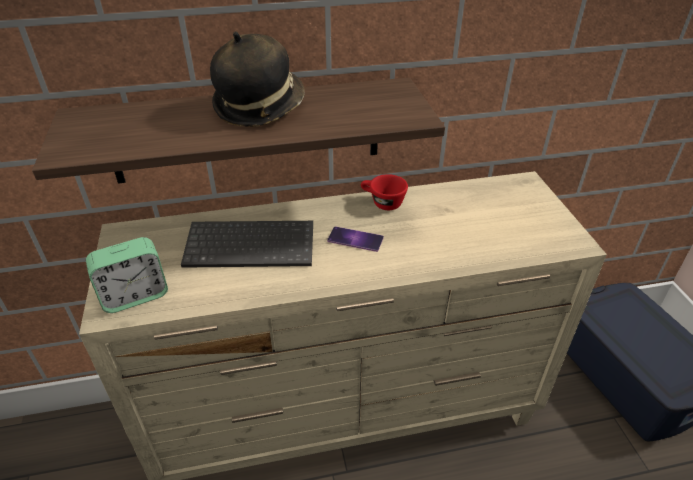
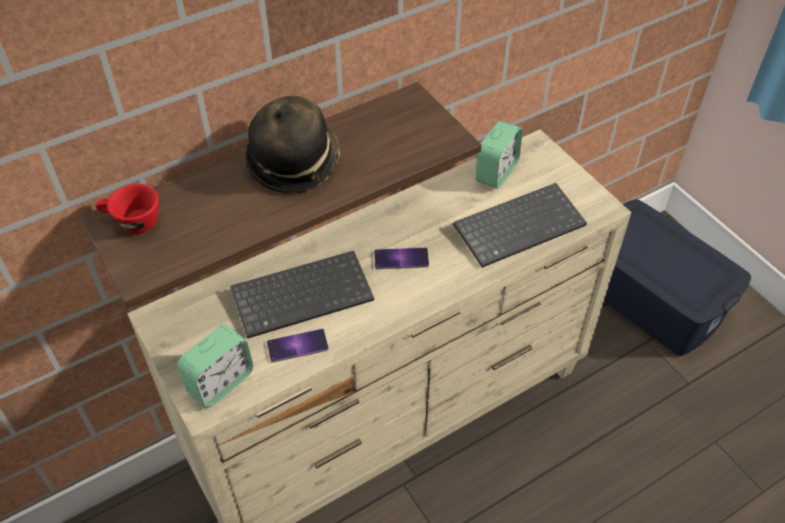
camera: 20 degrees left, 10 degrees up
(220, 284) = (297, 346): none -> phone
(382, 203) = (407, 208): red cup -> red cup (132, 222)
(478, 194) = (496, 172): none -> alarm clock
(483, 238) = (519, 224): none -> keyboard

